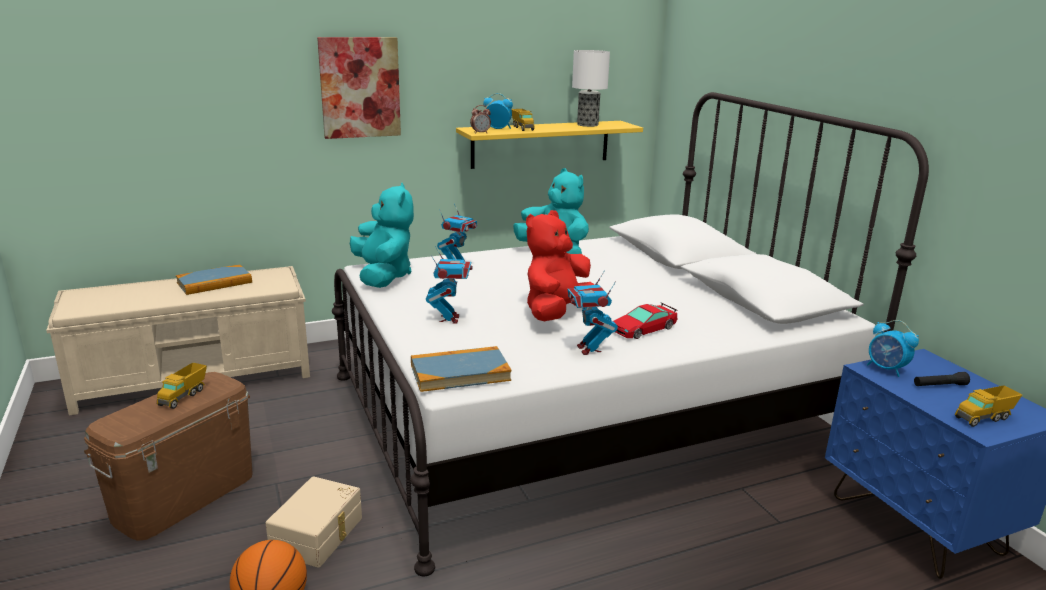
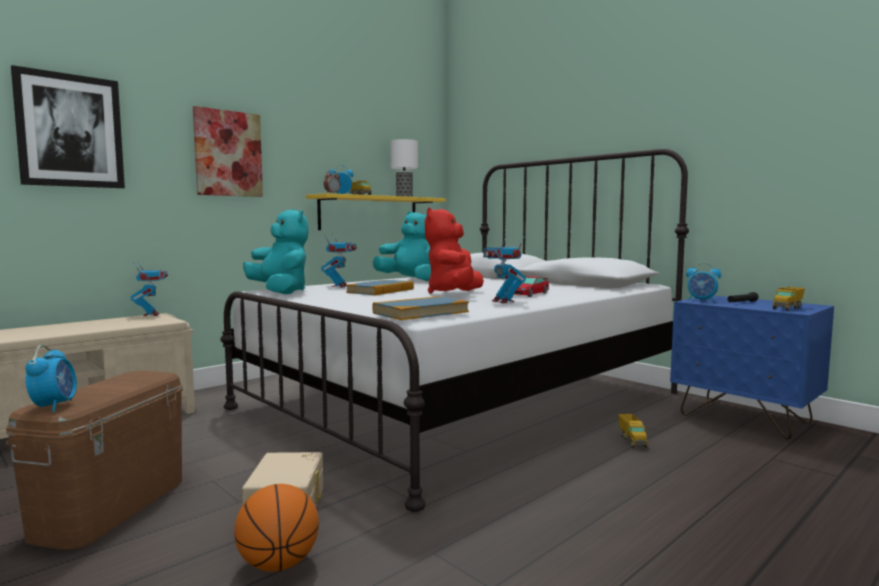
camera: 20 degrees left, 15 degrees down
(120, 423) = (54, 406): none -> alarm clock
(184, 396) = (117, 385): toy truck -> toy truck (632, 440)
(188, 81) = (70, 131): none -> picture
(214, 283) = (92, 323): book -> book (380, 291)
(449, 319) = (370, 300): toy robot -> toy robot (151, 315)

